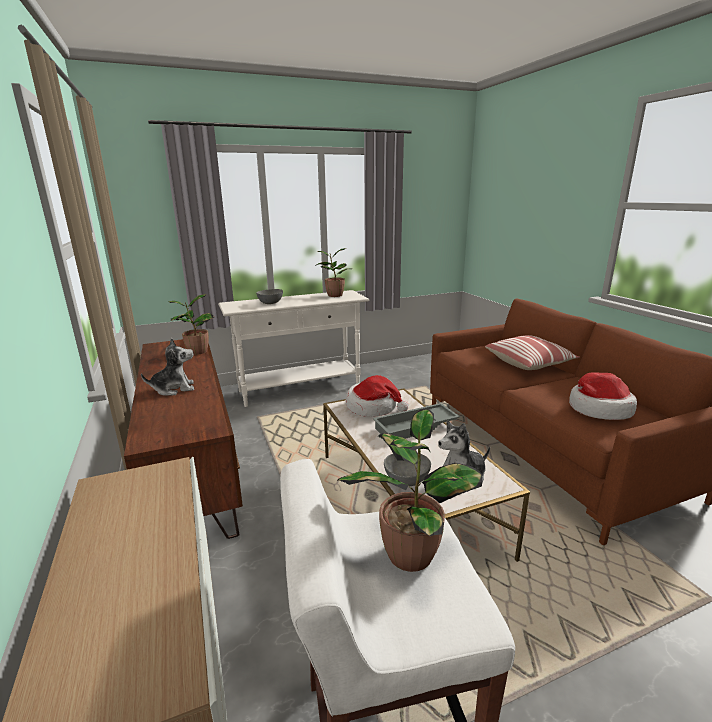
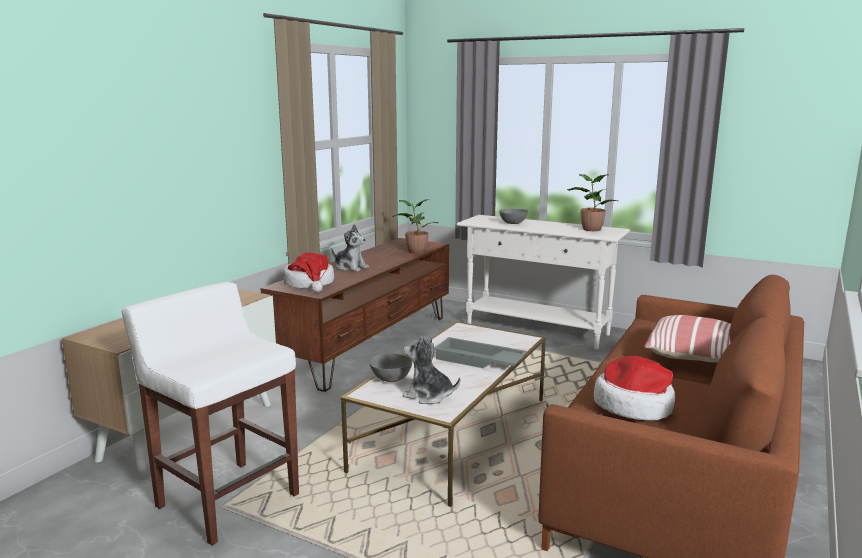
camera: 50 degrees right, 5 degrees down
(373, 407) = (483, 337): hat -> hat (310, 284)
(410, 551) = (236, 352): potted plant -> none

